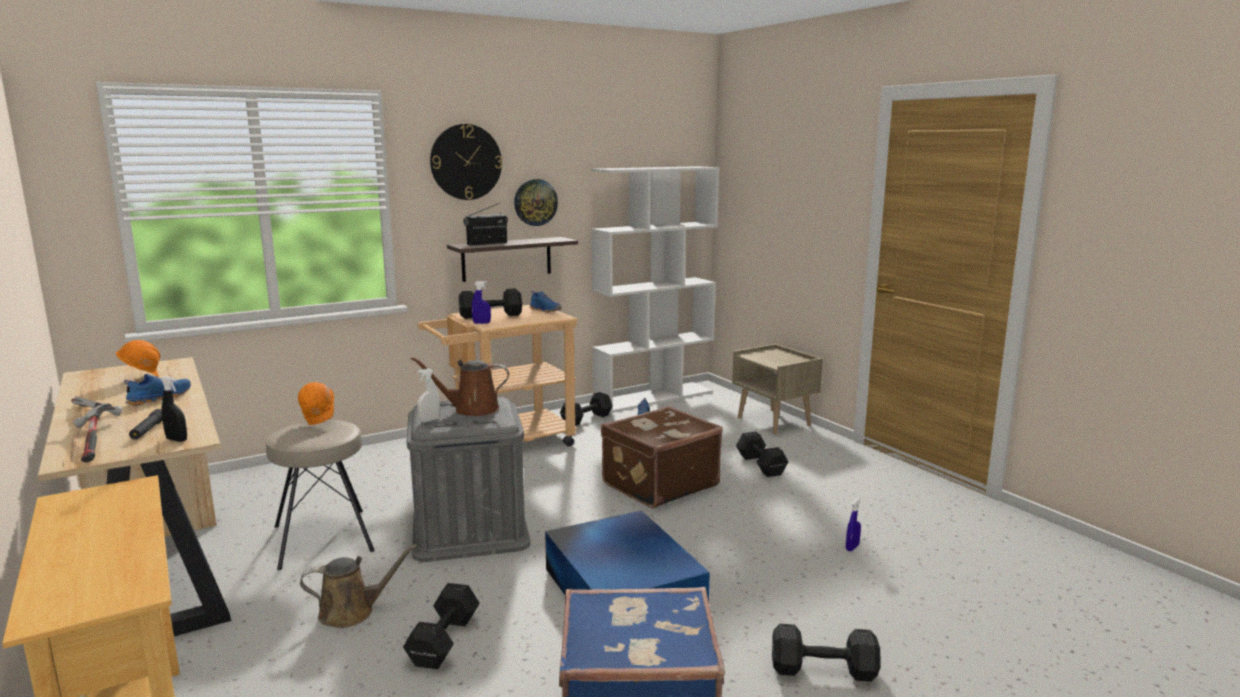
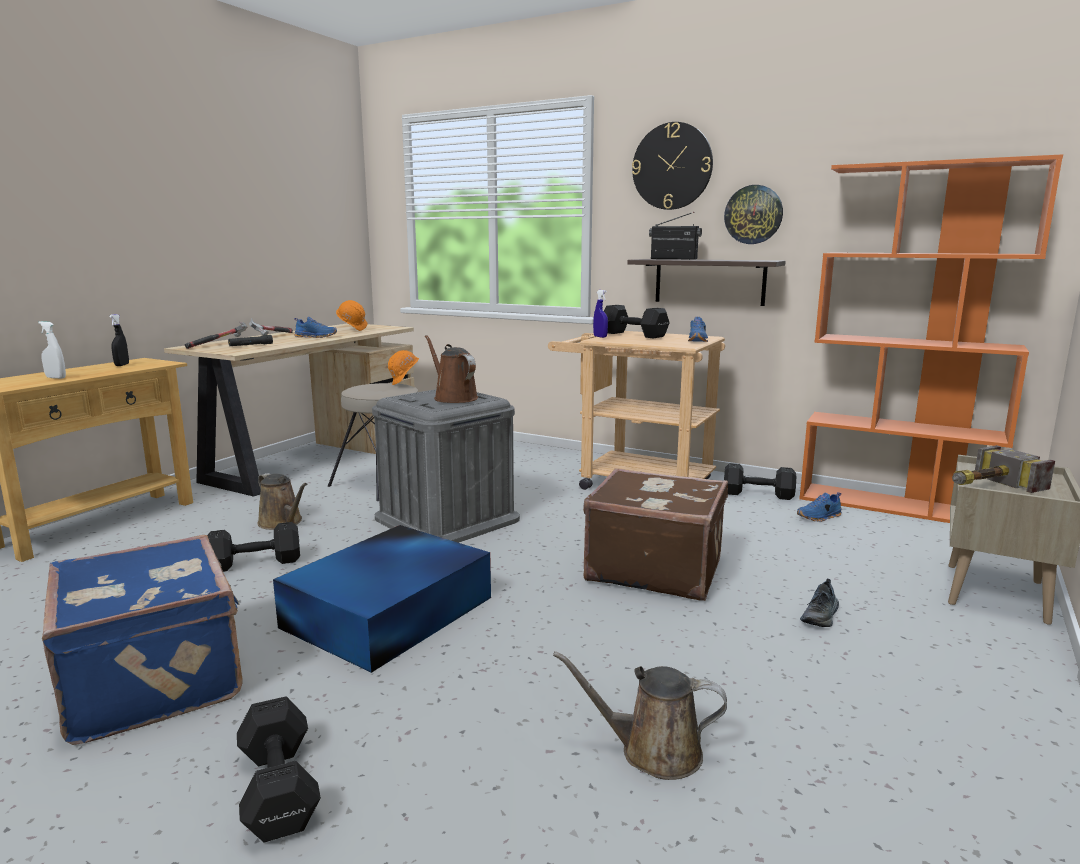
camera: 60 degrees right, 0 degrees up
(177, 440) = (235, 350): black spray bottle -> black spray bottle (122, 365)
(429, 420) = (411, 395): white spray bottle -> white spray bottle (55, 378)
(654, 397) = (895, 506): white bookcase -> orange bookcase
(760, 464) = (821, 616): black dumbbell -> shoe
(777, 363) = (986, 486): none -> hammer
(852, 547) = (652, 751): blue spray bottle -> brown watering can

